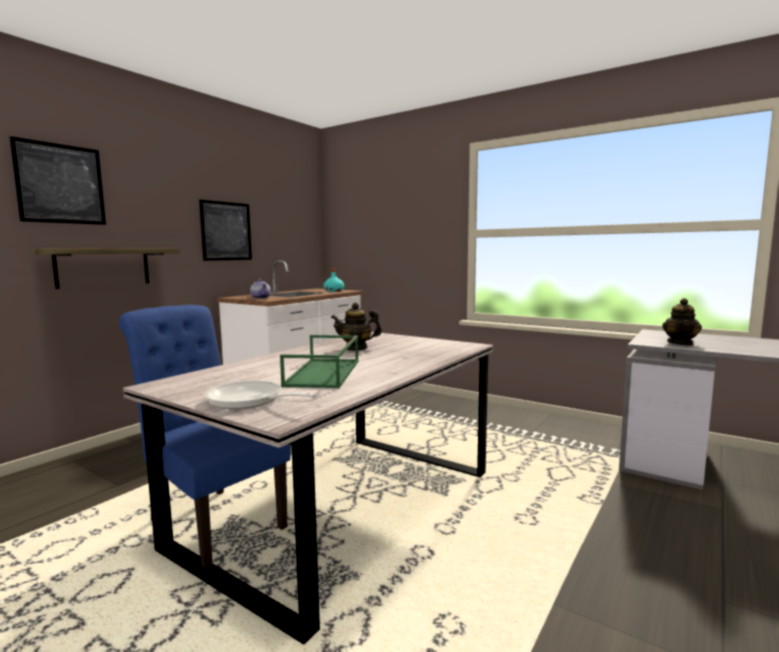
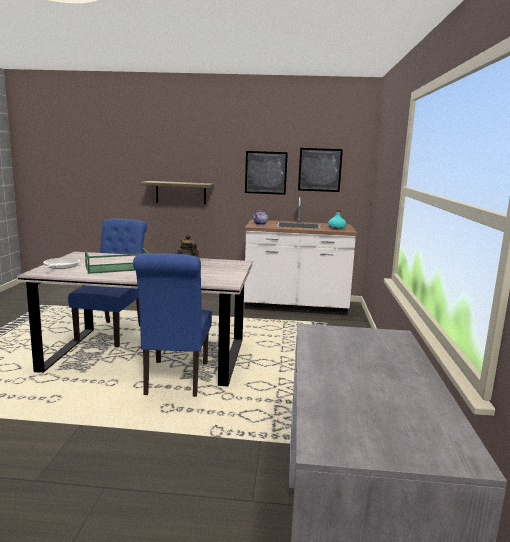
camera: 60 degrees right, 5 degrees up
(60, 184) = (163, 146): picture -> picture (319, 170)
(448, 501) = (175, 381): none -> blue chair
(680, 343) = (329, 341): teapot -> none

